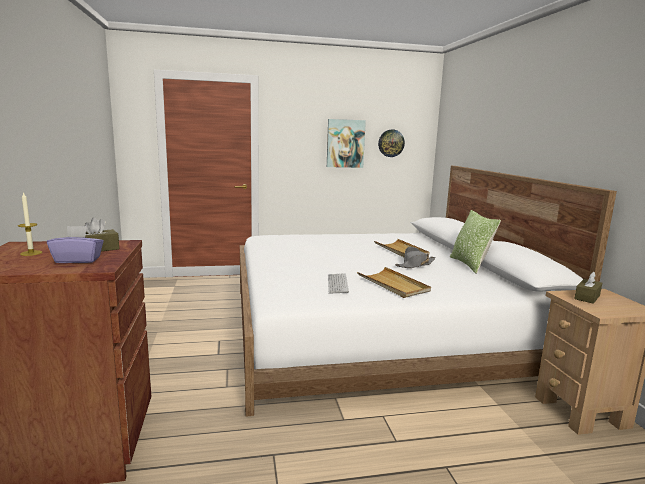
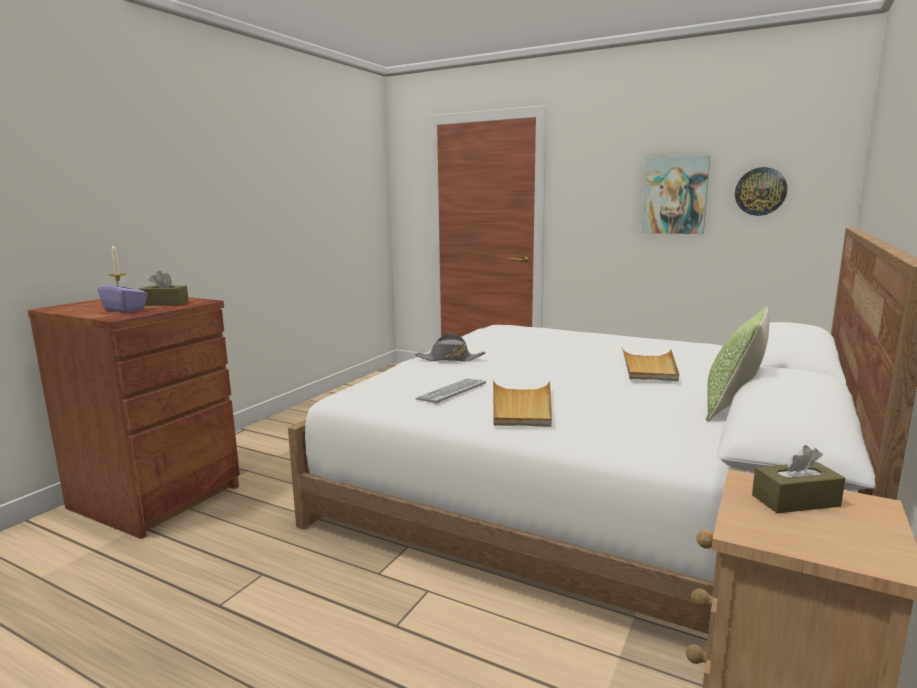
camera: 40 degrees right, 0 degrees up
(415, 265) = (625, 390): grey hat -> grey hat (449, 359)

